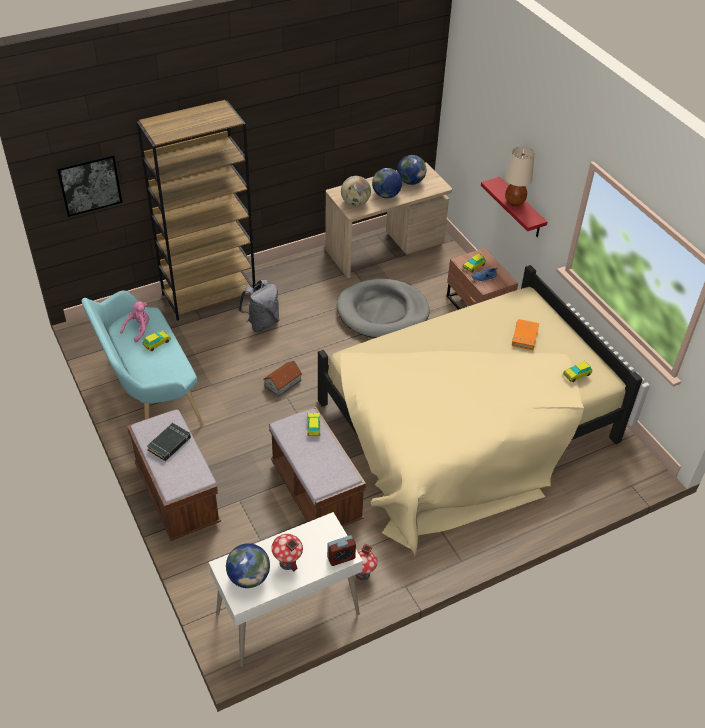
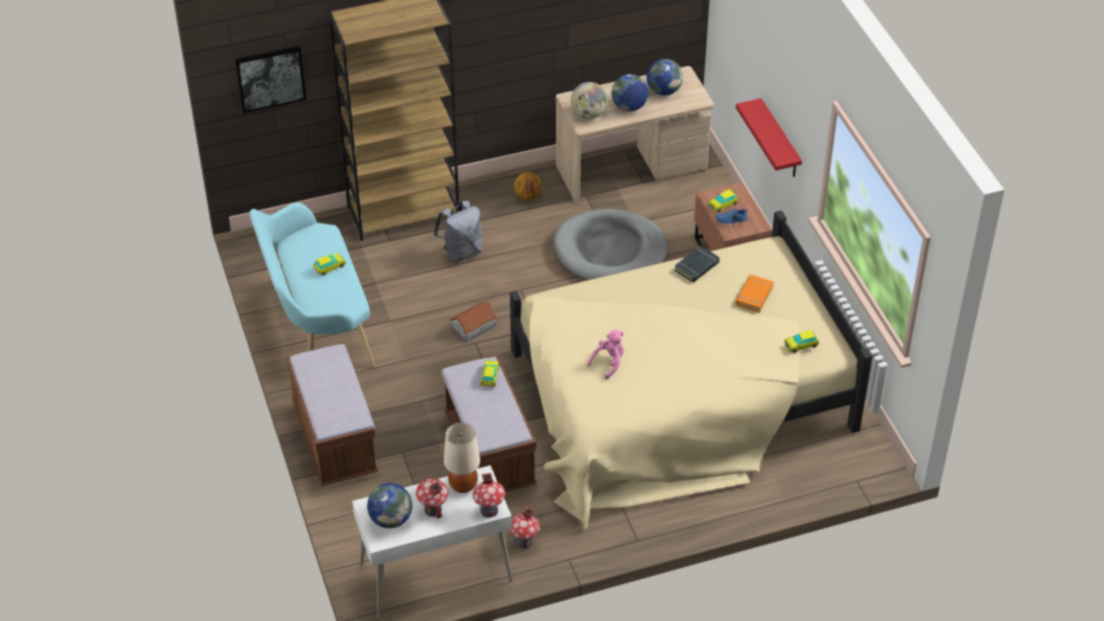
camera: 10 degrees right, 0 degrees up
(138, 329) = (311, 249): pink plush toy -> pink plush toy (609, 363)
(169, 444) = (329, 380): black book -> black book (697, 267)
(308, 275) = (528, 196): none -> basketball
(341, 558) = (489, 511): alarm clock -> toy house
(514, 201) = (769, 132): beige table lamp -> beige table lamp (463, 485)

